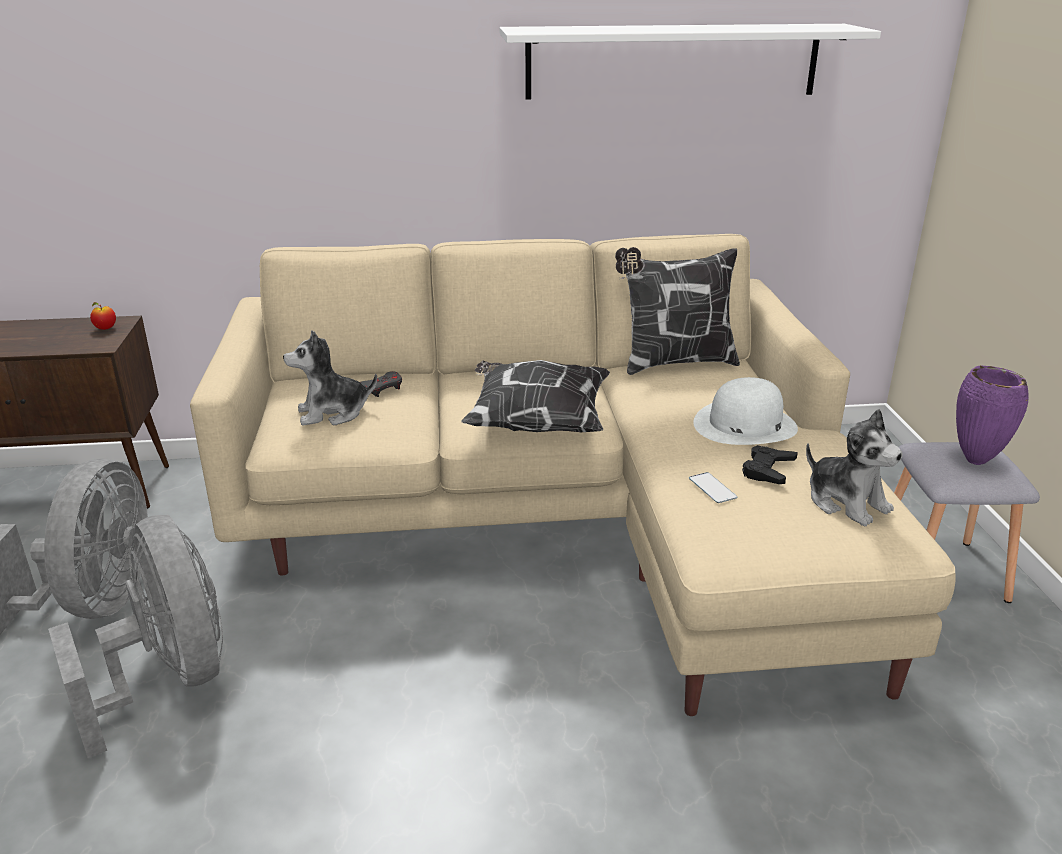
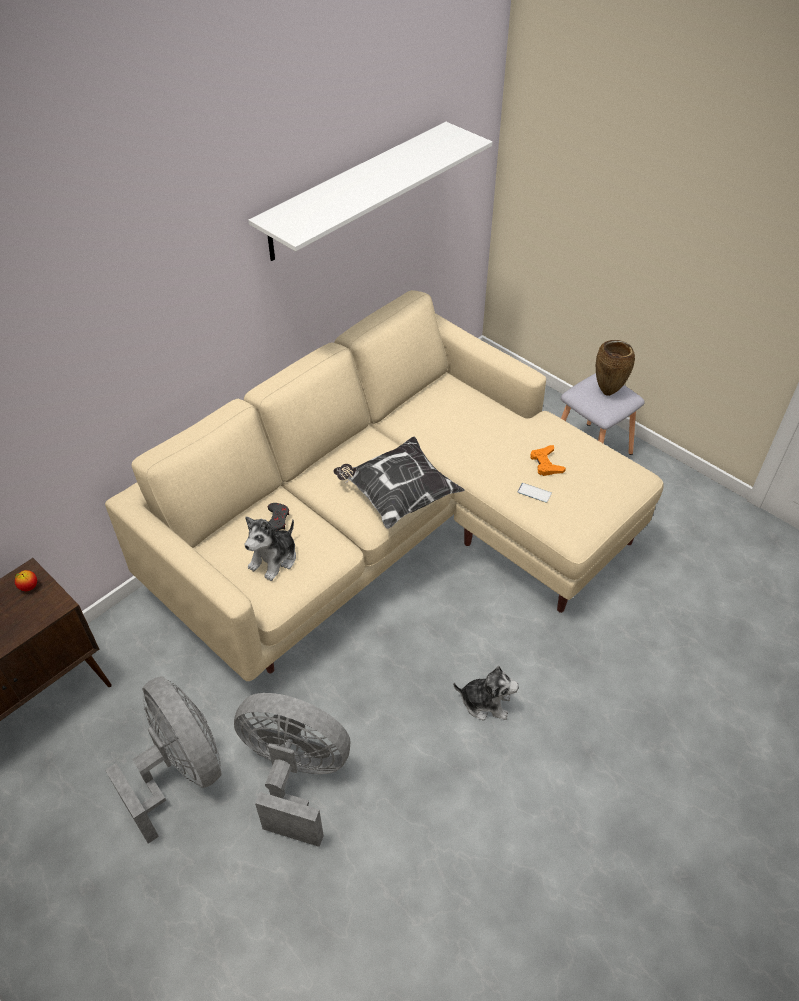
camera: 40 degrees left, 20 degrees up
(674, 362) = (415, 397): pillow -> none
(744, 425) = (504, 434): white hat -> none
(768, 470) = (546, 464): black game controller -> orange game controller
(846, 502) = (596, 466): plush toy -> plush toy (485, 702)
(977, 461) = (608, 392): purple vase -> brown vase

